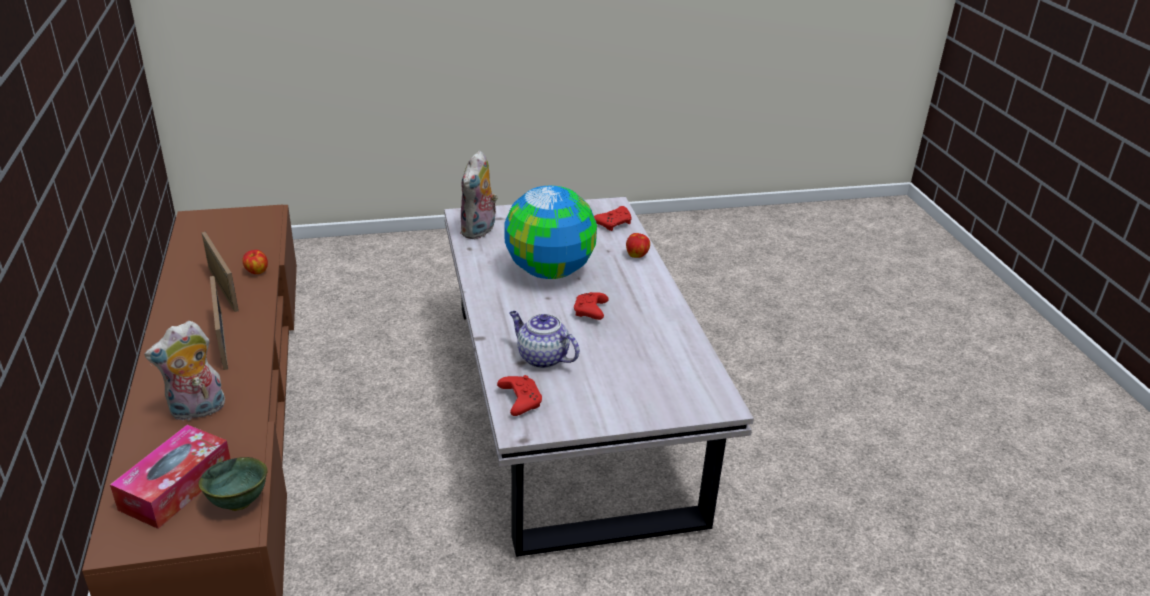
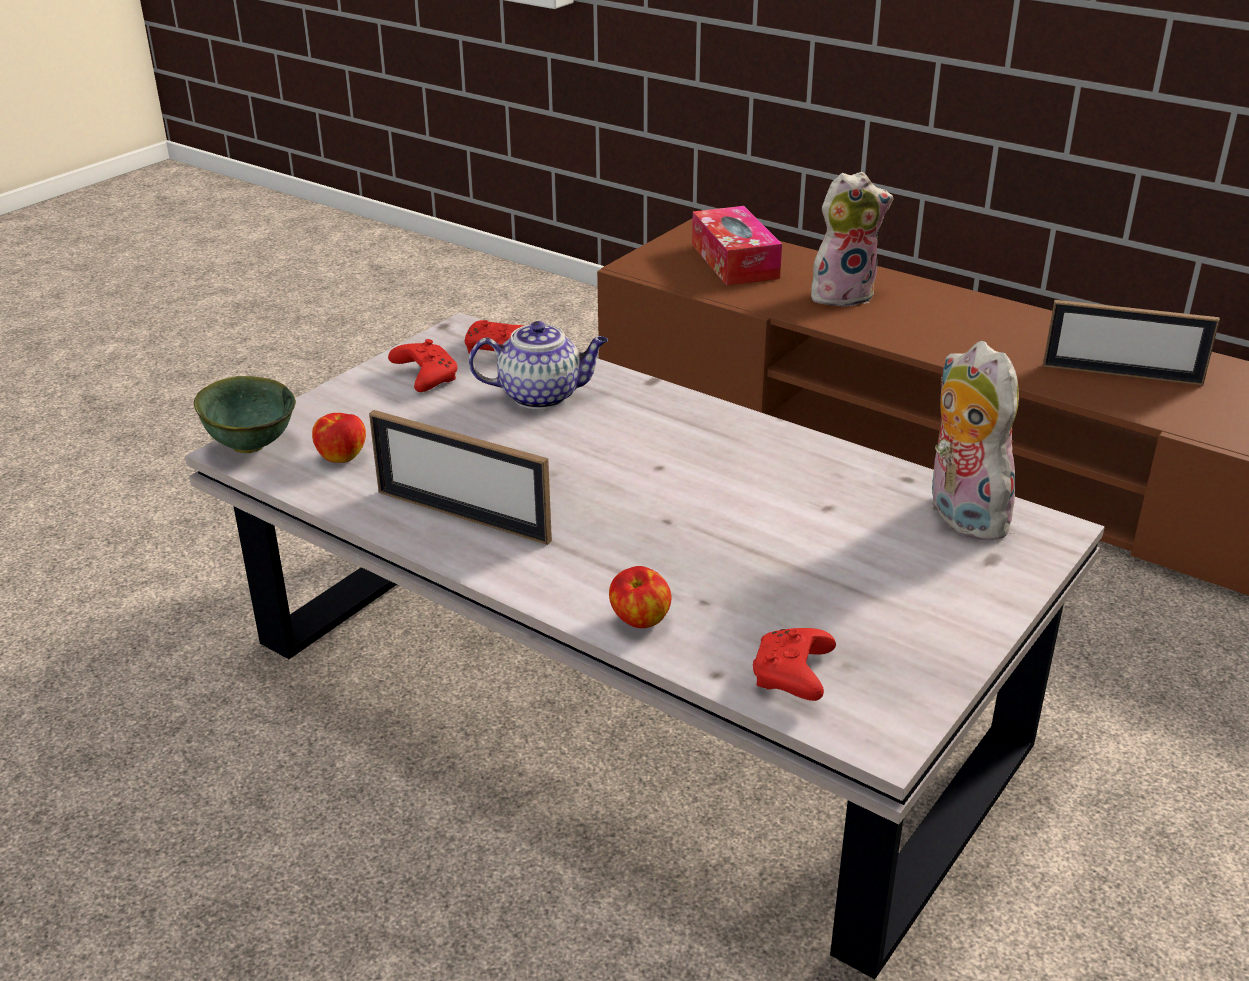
camera: 140 degrees right, 0 degrees up
(197, 411) = (843, 294): plush toy -> plush toy turned 60 degrees clockwise
(222, 341) = (975, 339): picture frame -> picture frame (462, 516)
(237, 503) = (669, 274): green bowl -> green bowl (252, 445)
(256, 272) = (1152, 408): apple -> apple (342, 457)
(549, 271) = (729, 508): globe -> none
(590, 312) = (566, 477): red game controller -> red game controller (424, 376)

